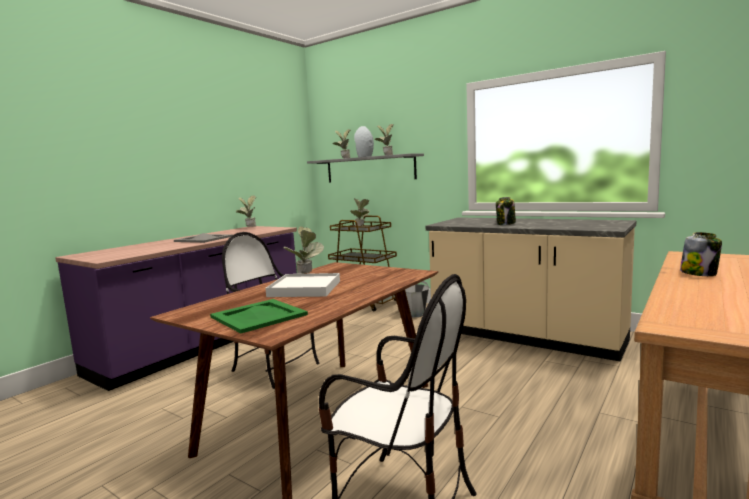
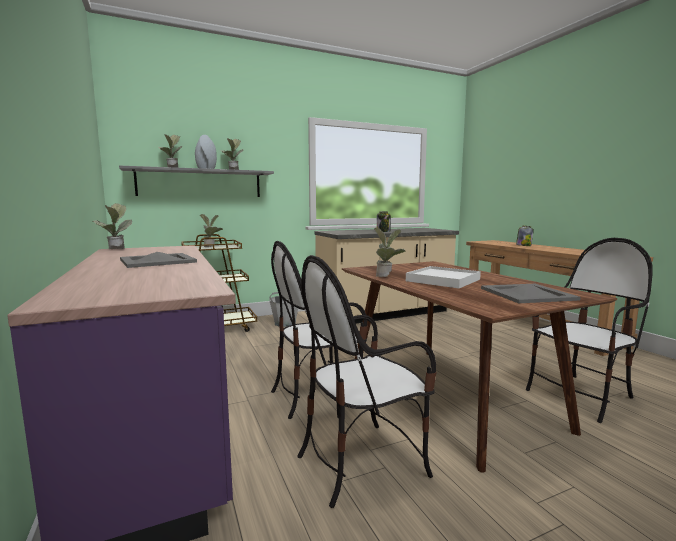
camera: 60 degrees left, 0 degrees up
(186, 409) = (362, 462): none -> chair
(259, 316) = (527, 294): green tray -> grey tray

